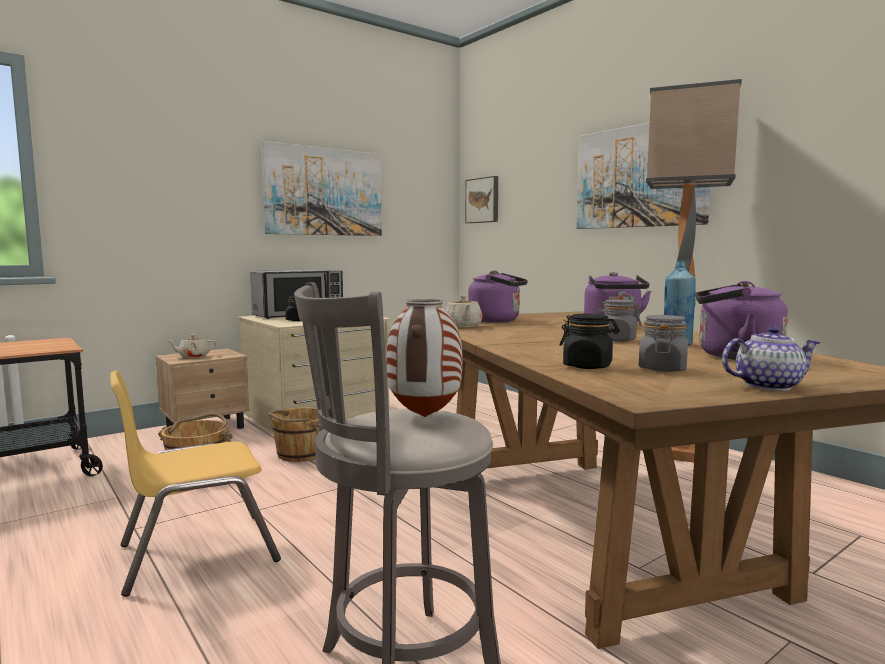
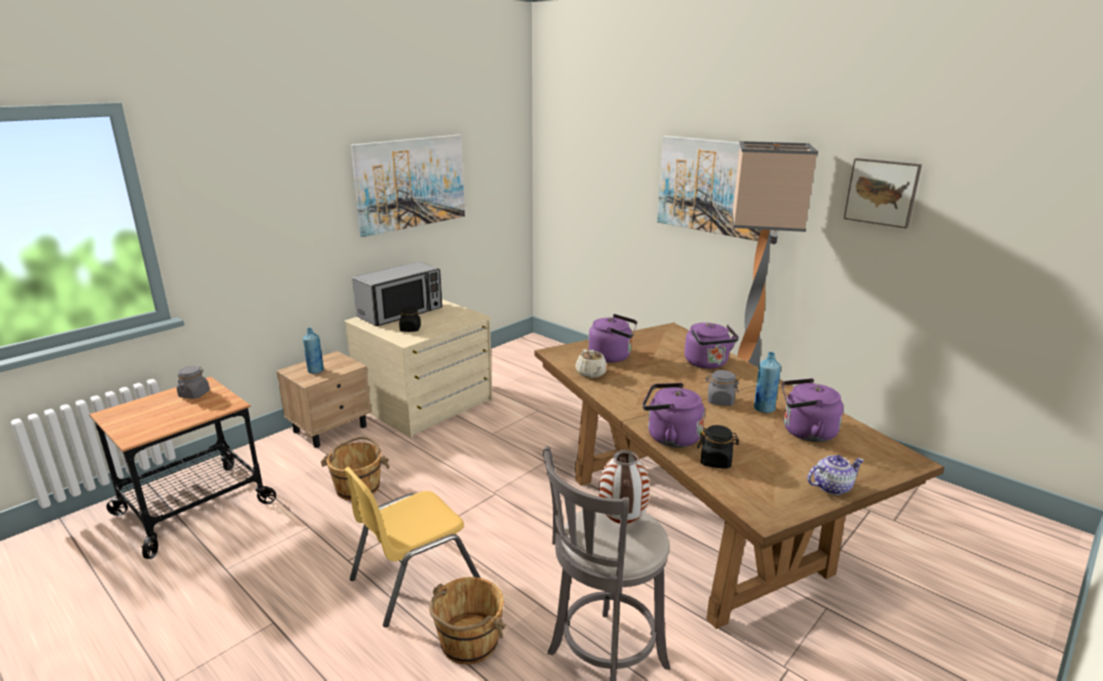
camera: 10 degrees left, 15 degrees up
(193, 356) = (315, 371): beige teapot -> blue bottle
(299, 454) = (436, 458): brown bucket -> brown bucket (468, 642)
(483, 200) = (559, 171): picture -> picture (882, 192)
(532, 353) = (669, 437): none -> purple kettle
(662, 369) = (764, 462): grey jar -> grey jar (194, 394)

